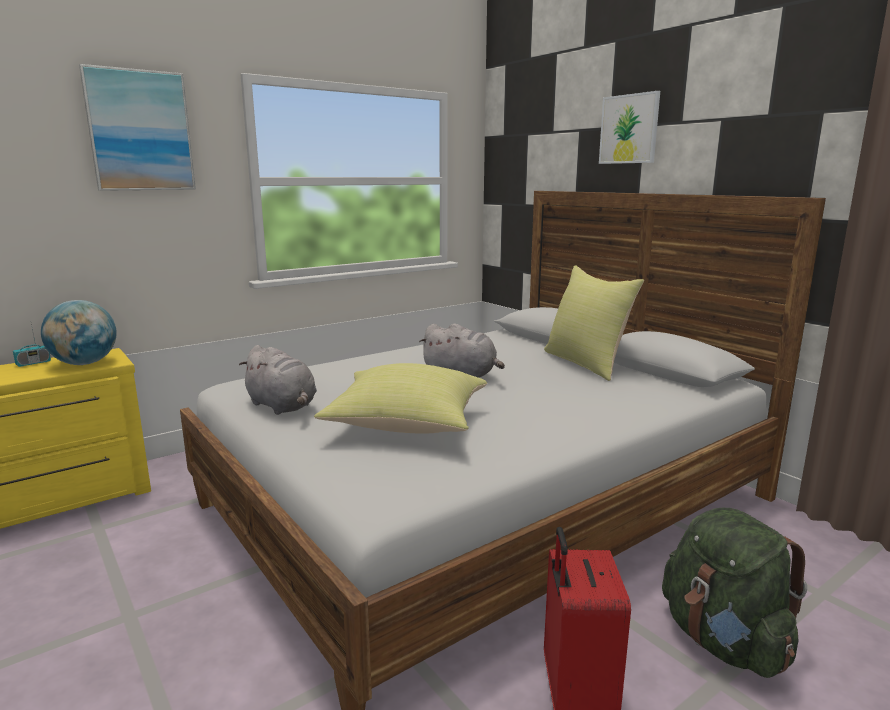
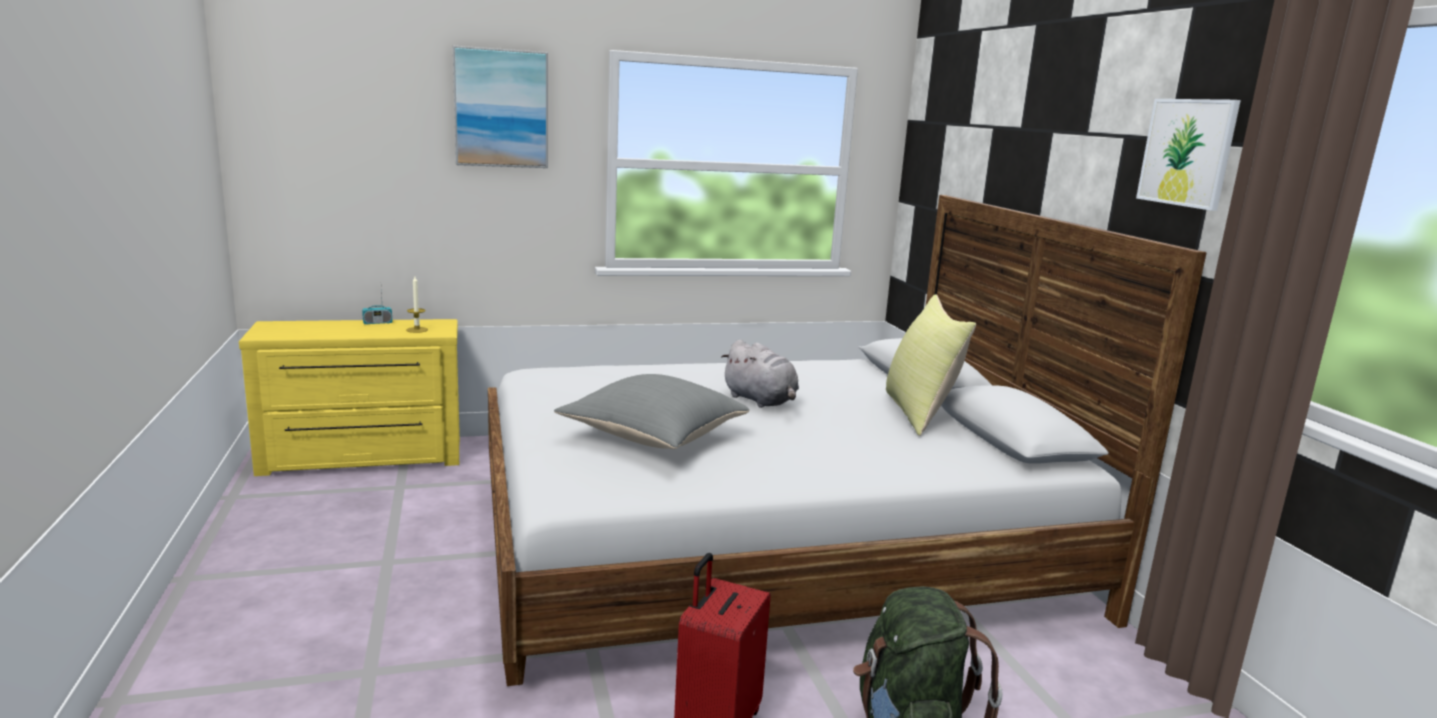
camera: 20 degrees right, 0 degrees up
(84, 363) = (417, 330): globe -> candle
(283, 406) = (558, 400): grey plush toy -> none
(404, 426) = (650, 438): yellow pillow -> grey pillow
(629, 129) = (1036, 134): picture -> picture (1187, 152)

